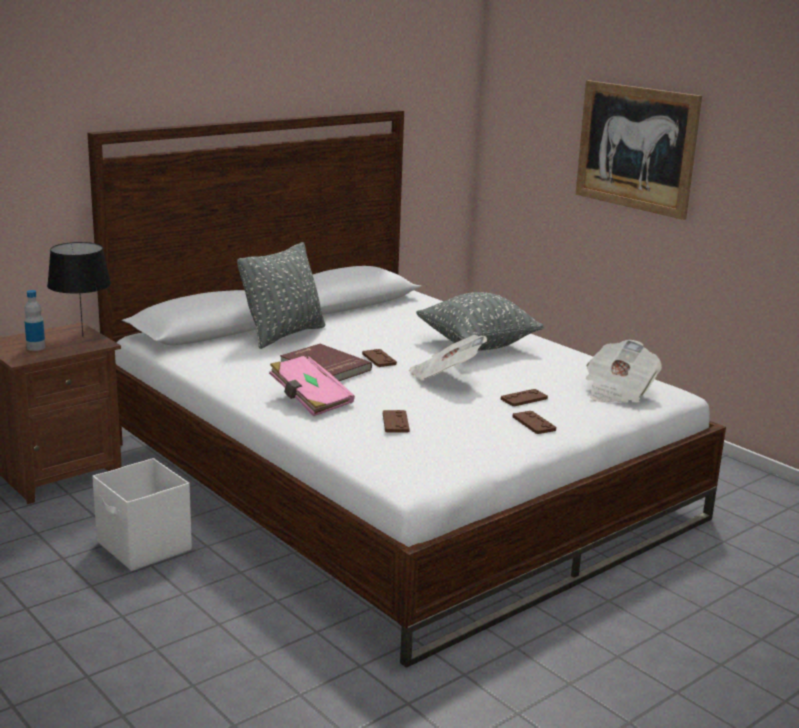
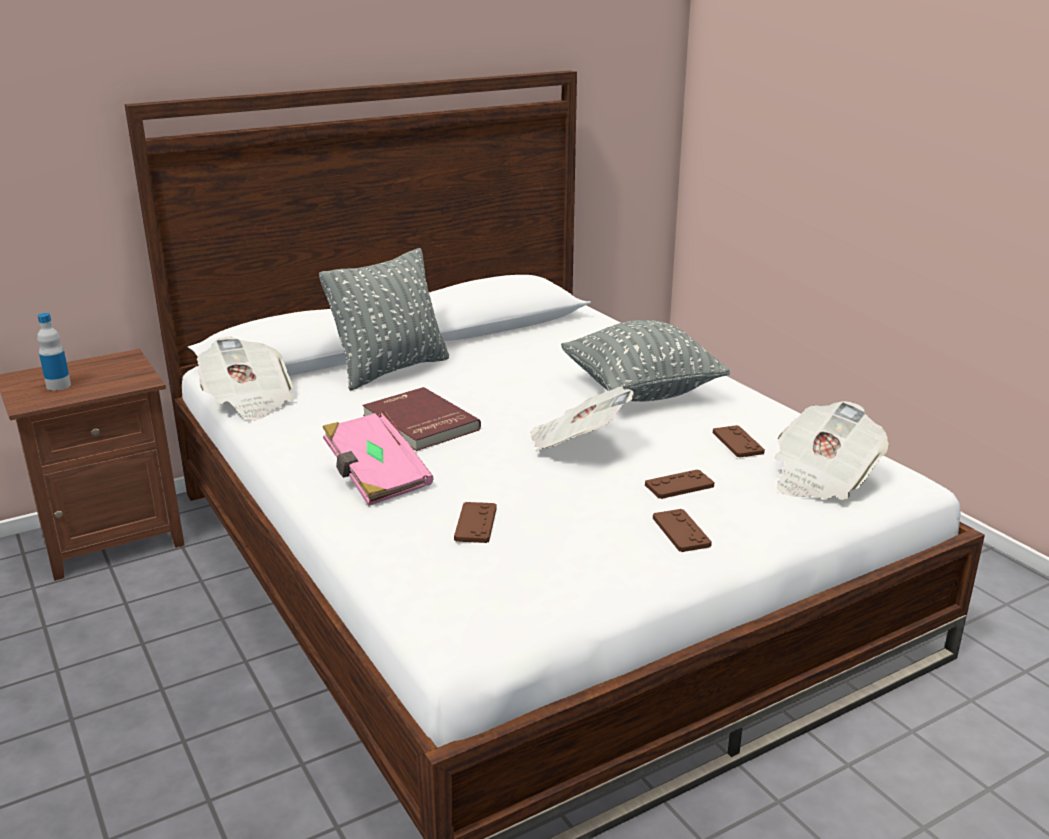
camera: 10 degrees right, 5 degrees up
(82, 337) = (125, 371): black table lamp -> none
(144, 547) = (165, 658): white storage box -> none
(185, 357) = (248, 401): none -> newspaper
(379, 359) = (498, 411): brown game controller -> brown game controller (737, 442)
(636, 148) = (885, 117): picture -> none

